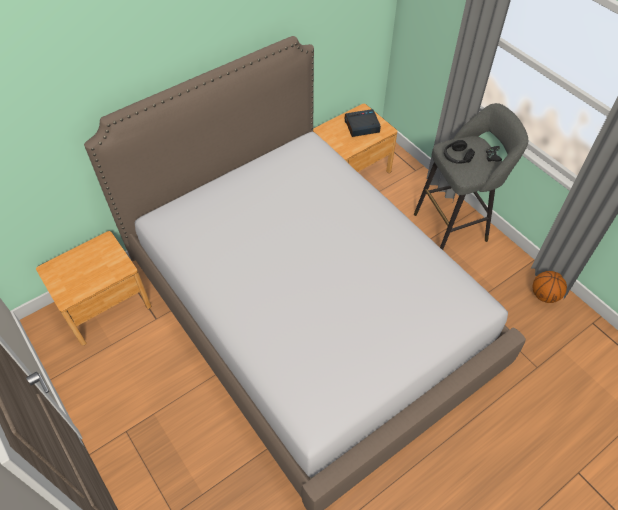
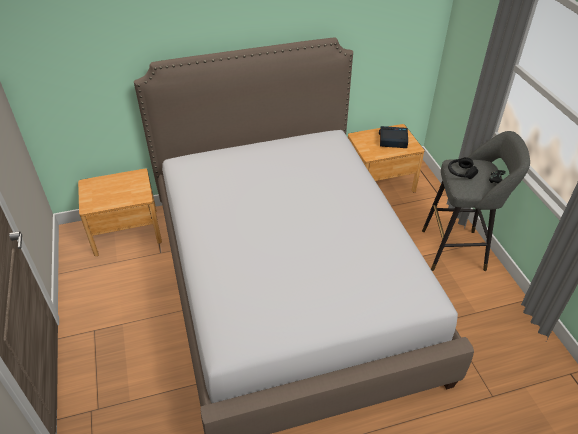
camera: 20 degrees right, 10 degrees down
(544, 295) = (526, 333): basketball -> none

